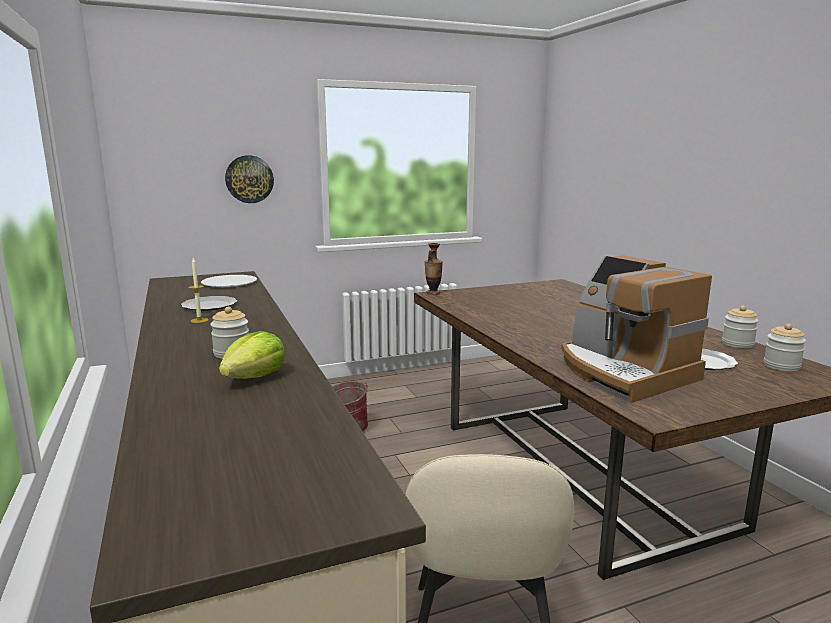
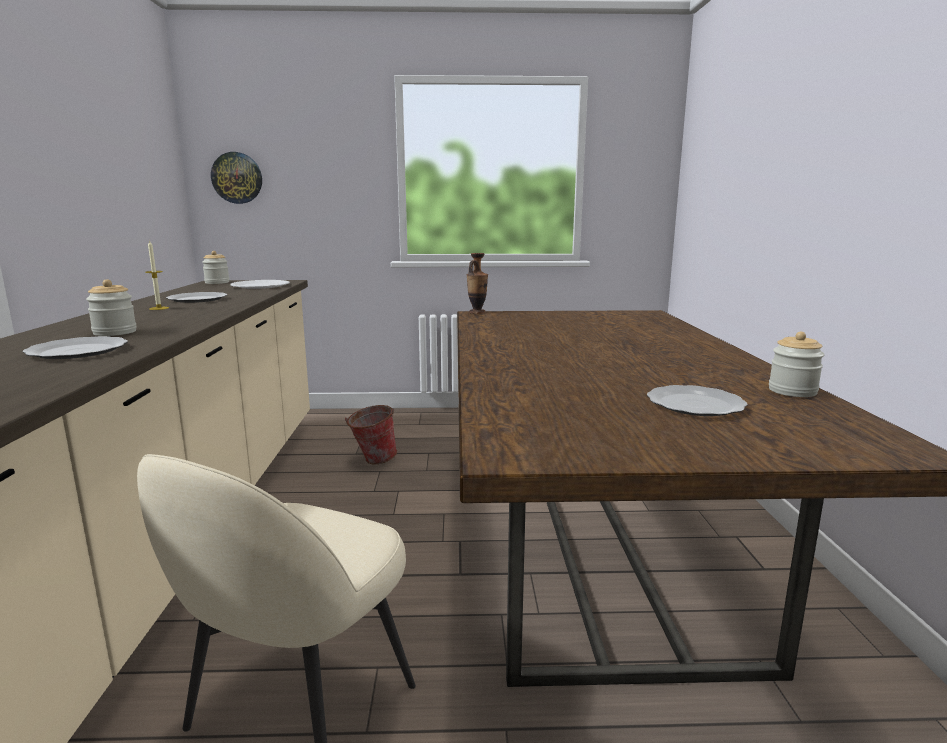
camera: 20 degrees right, 0 degrees up
(249, 179) = (321, 186): wall clock -> wall clock (237, 178)
(255, 377) = (79, 351): lettuce -> plate
(623, 372) = (555, 403): coffee machine -> none
(781, 366) = (821, 423): jar -> jar (217, 282)

